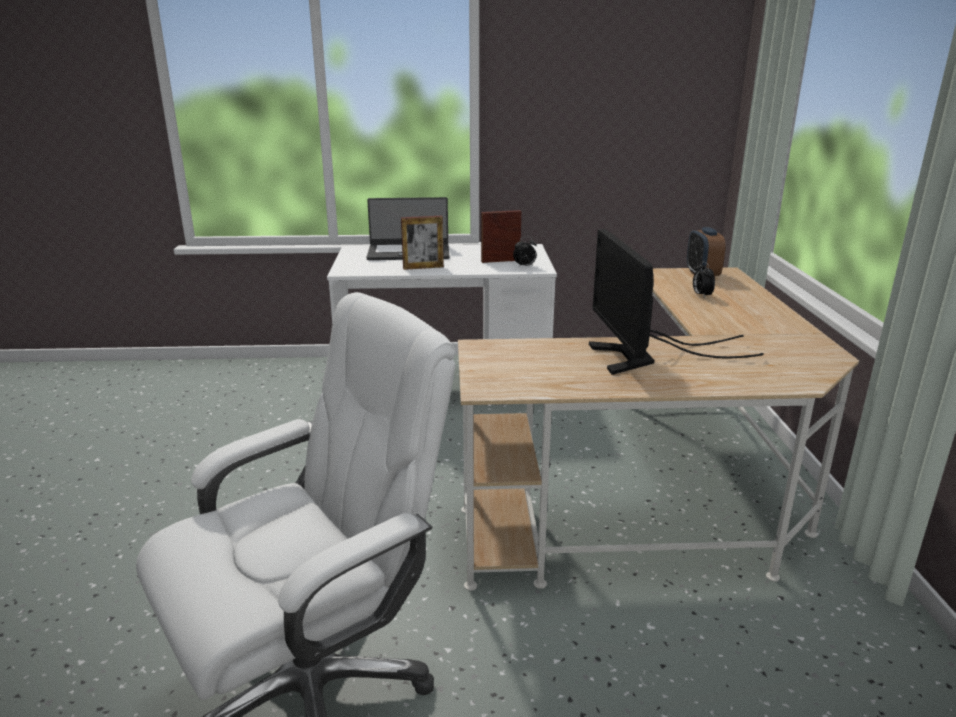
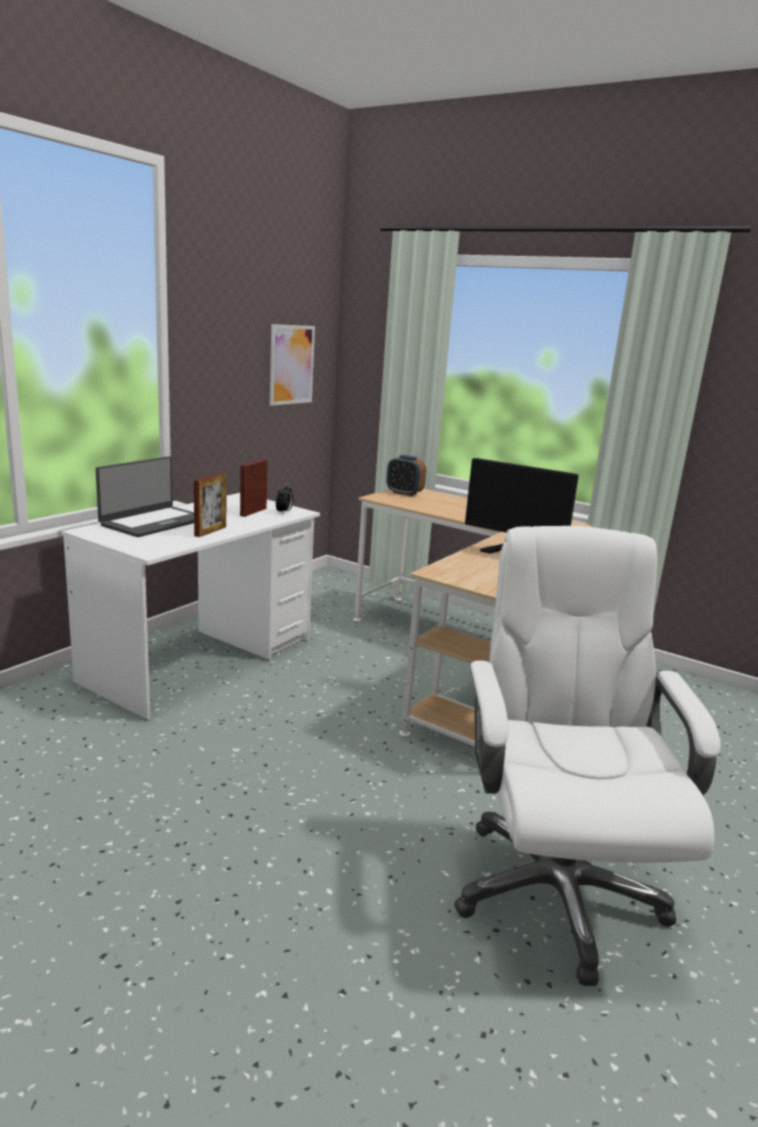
camera: 55 degrees left, 5 degrees down
(655, 115) = (291, 364): none -> picture
(701, 295) = (441, 506): alarm clock -> none

